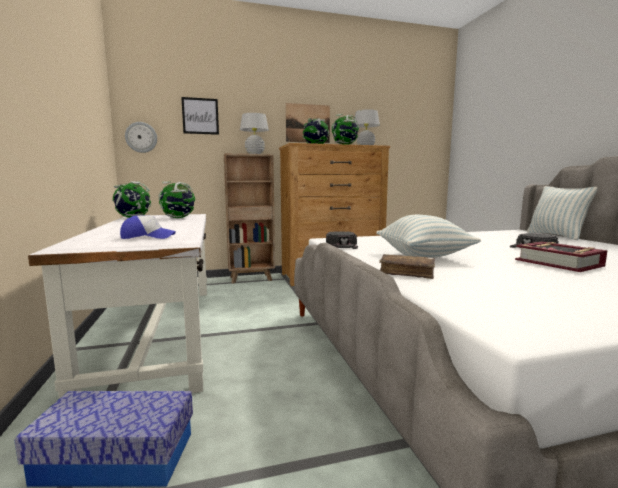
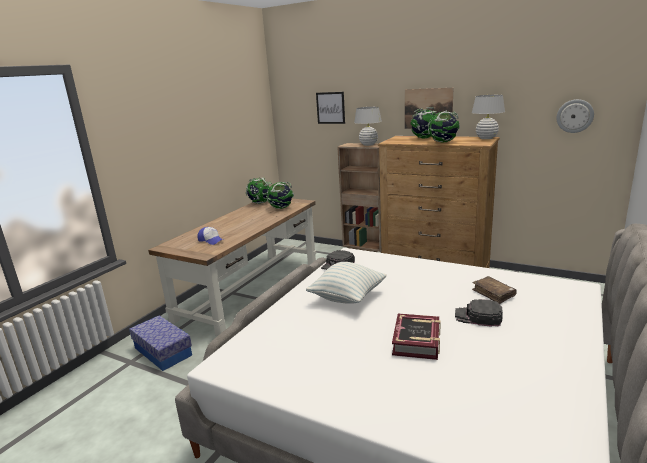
camera: 45 degrees right, 10 degrees up
(141, 137) = (290, 128): wall clock -> wall clock (574, 116)
(158, 331) = (251, 288): white desk -> brown desk
(406, 272) = (292, 310): brown book -> brown book (493, 294)
(556, 235) = (590, 308): pillow -> none

